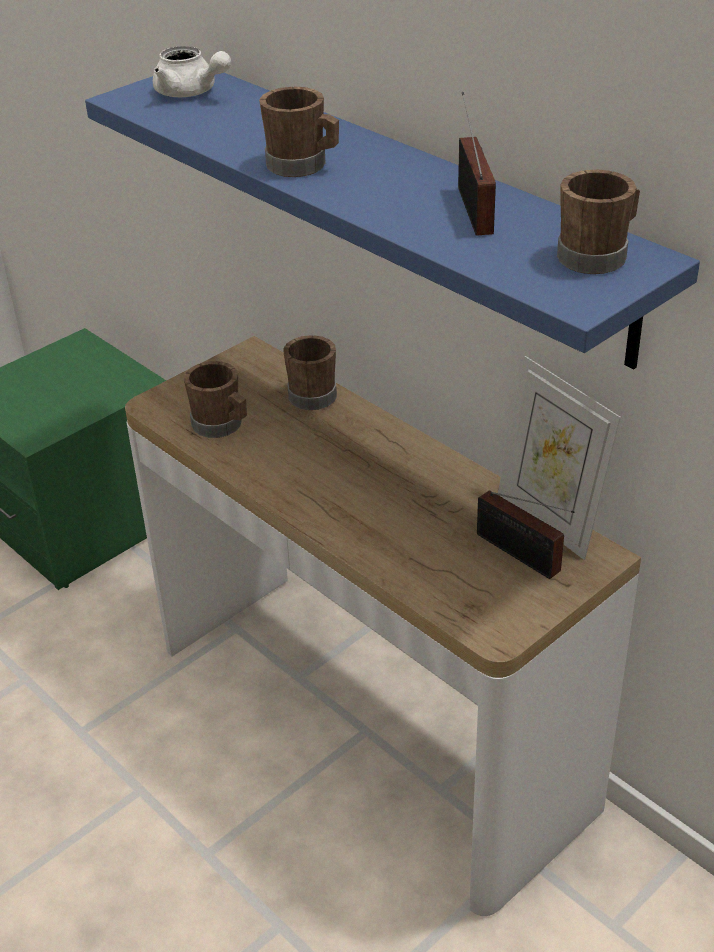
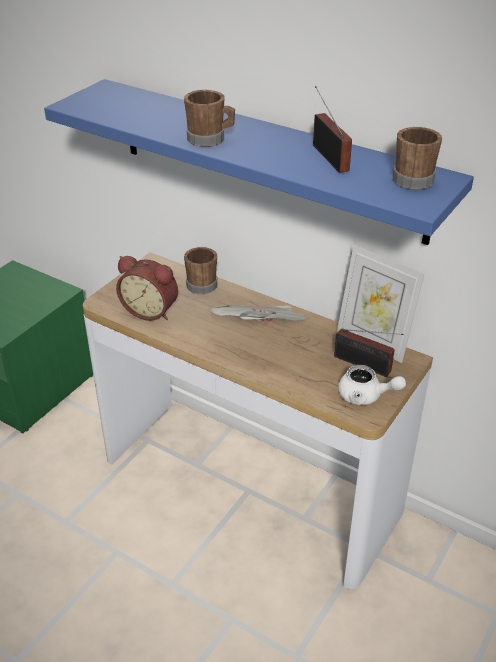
camera: 15 degrees left, 0 degrees up
(191, 93) = (113, 99): white teapot -> white teapot (365, 396)
(221, 426) = (151, 310): brown mug -> alarm clock
(377, 482) = (262, 333): none -> newspaper

